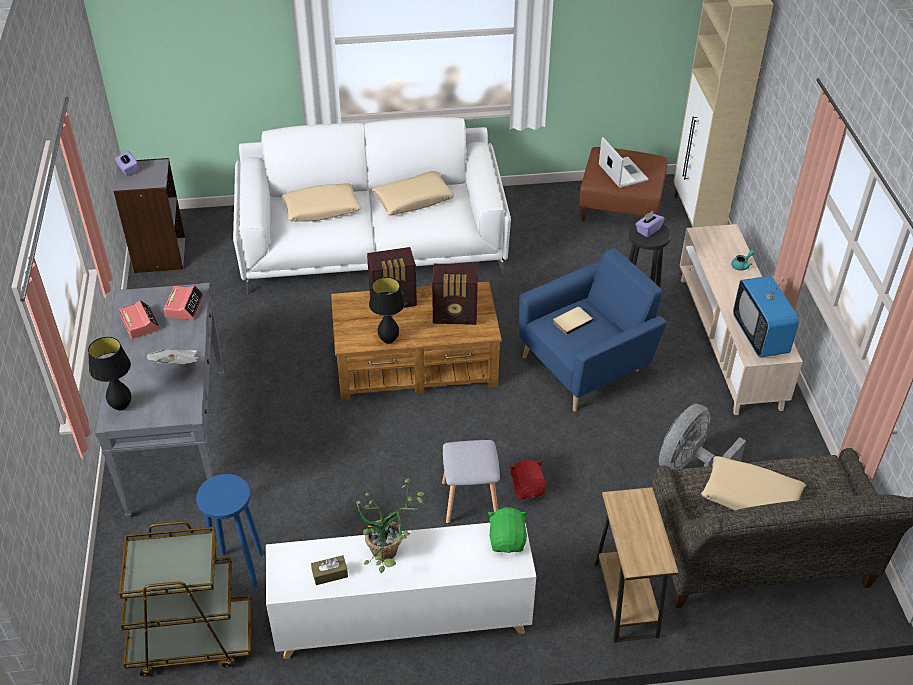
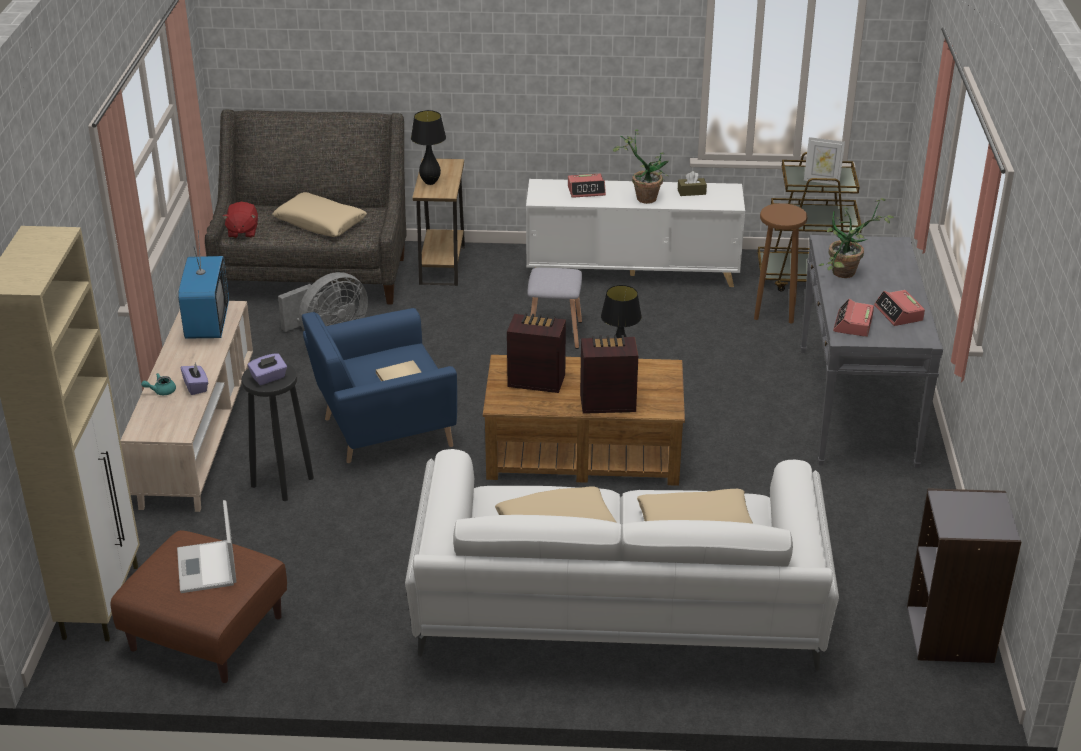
camera: 170 degrees left, 10 degrees down
(121, 406) = (892, 251): black table lamp -> black table lamp (430, 182)
(128, 170) = (998, 524): purple tissue box -> purple tissue box (196, 387)
(167, 558) = (821, 181): none -> picture frame
(177, 366) = (846, 275): newspaper -> potted plant
(240, 569) = (774, 311): blue stool -> brown stool
(459, 559) = (586, 190): none -> alarm clock
(507, 540) = (544, 196): green plush toy -> none
(528, 488) = (495, 336): red plush toy -> red plush toy (242, 232)

